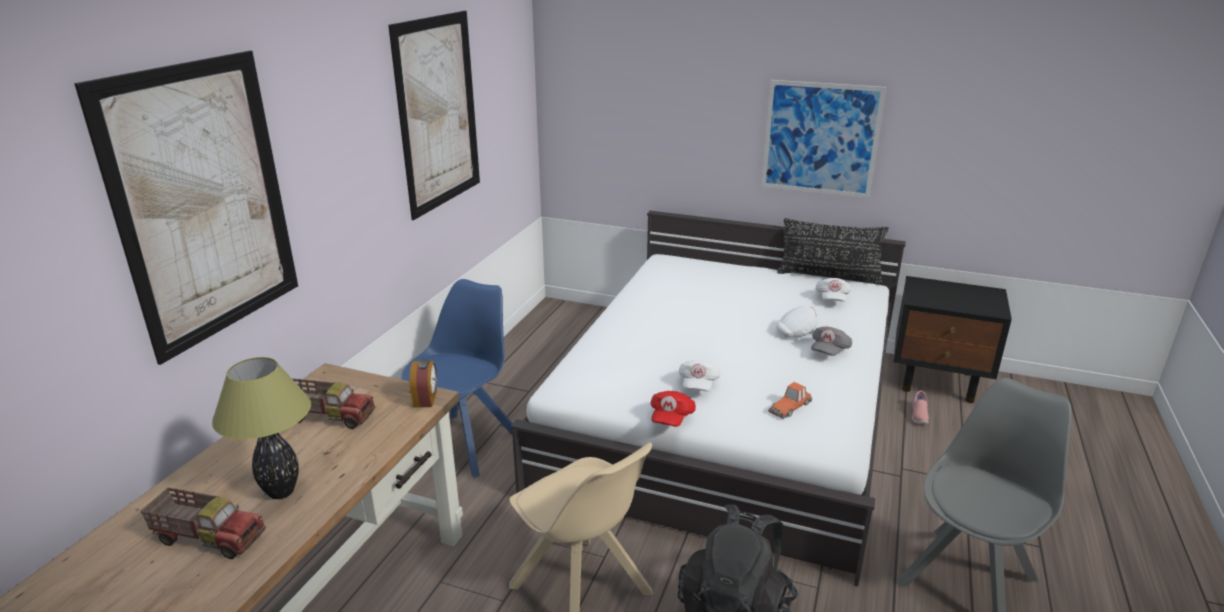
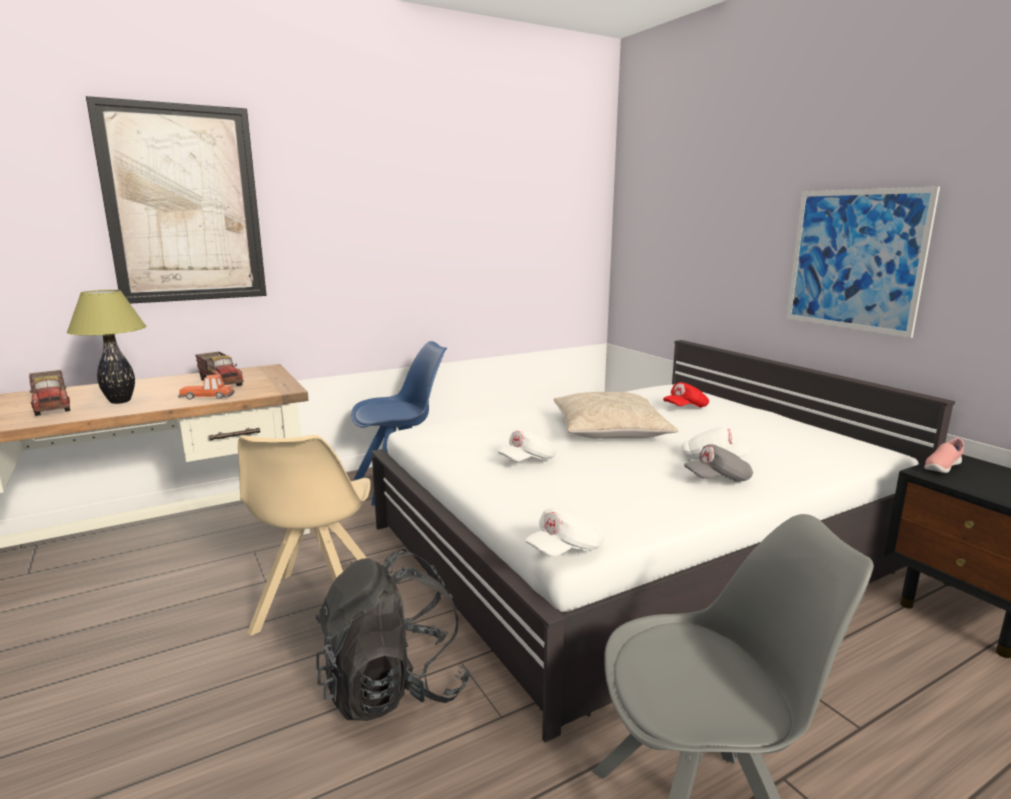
camera: 40 degrees right, 10 degrees down
(426, 399) = (281, 389): alarm clock -> none
(438, 113) = (461, 207): picture -> none
(671, 418) = (458, 471): red cap -> red cap (685, 408)
(698, 328) = (610, 430): none -> beige pillow
(790, 407) = (581, 501): toy car -> toy car (207, 396)
(828, 275) = (843, 433): black pillow -> none
(831, 299) = (807, 448): white cap -> white cap (565, 550)
(918, 416) = (886, 635): pink shoe -> pink shoe (941, 467)

